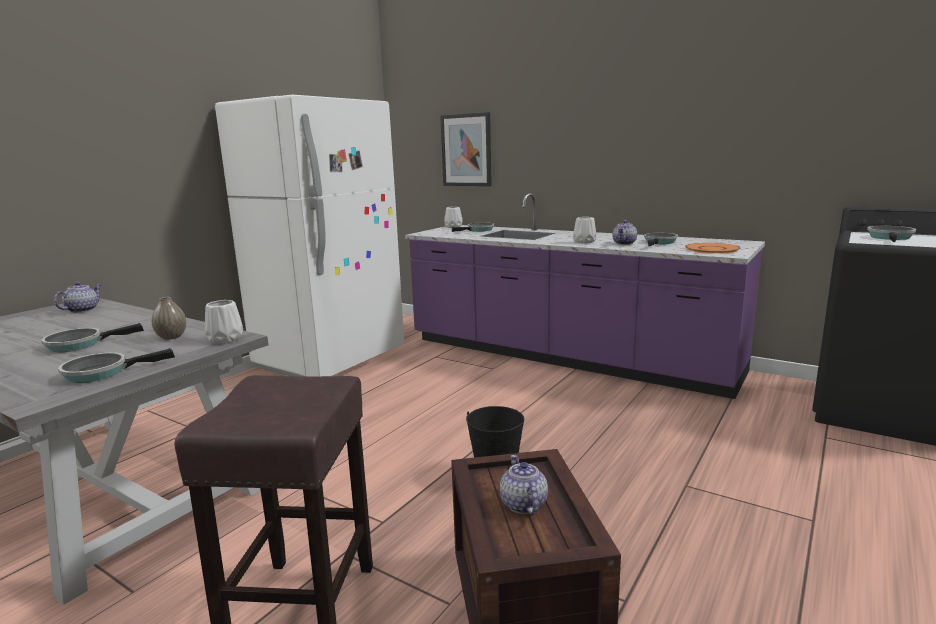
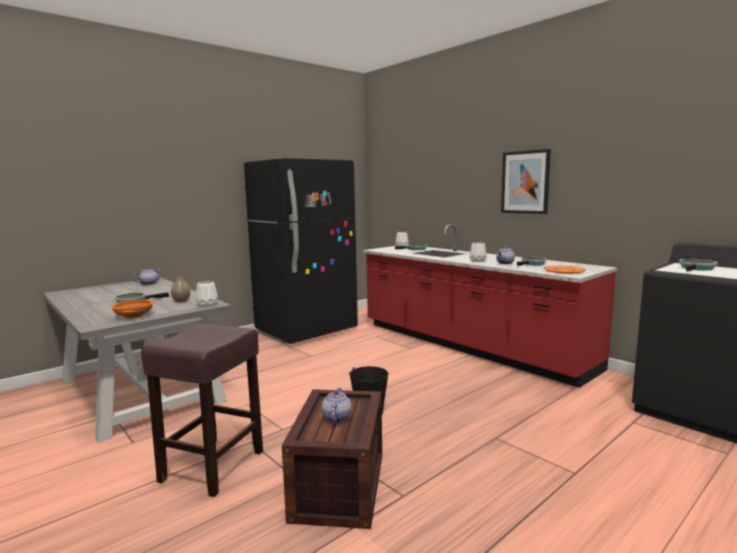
camera: 15 degrees right, 5 degrees down
(102, 372) = (133, 315): frying pan -> orange bowl
(331, 359) = (307, 331): white fridge -> black fridge
(466, 150) = (414, 192): picture -> picture (525, 182)
(566, 356) = (468, 345): purple counter -> red counter

